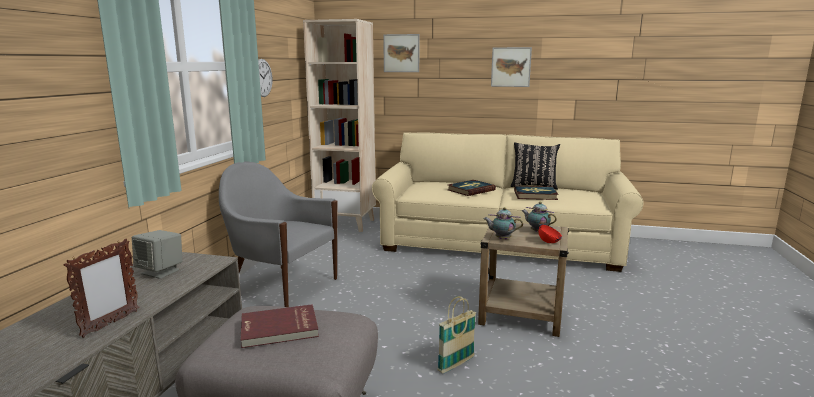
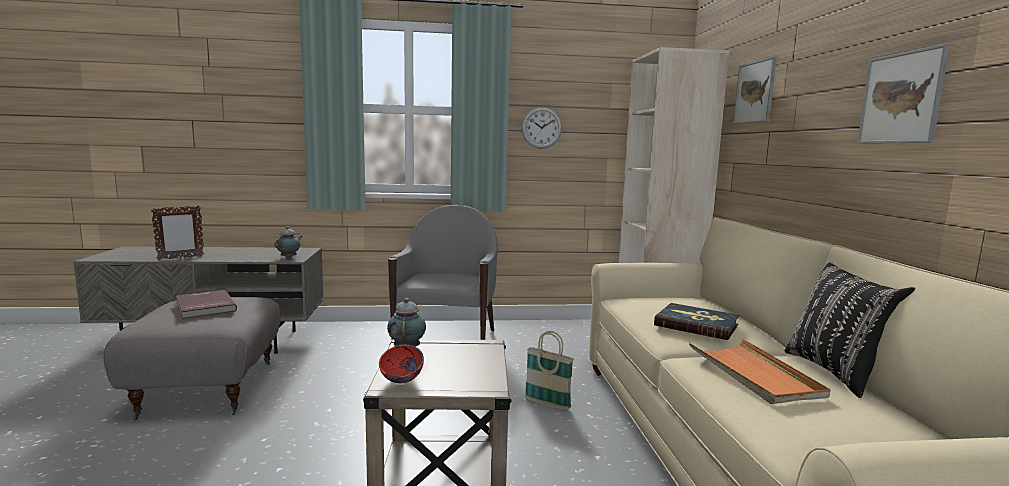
camera: 70 degrees right, 5 degrees down
(110, 324) = (180, 258): picture frame -> picture frame turned 45 degrees counterclockwise
(161, 272) = (271, 253): grey speaker -> none
(456, 364) = (286, 460): basket -> basket (547, 404)
(535, 195) = (753, 374): book -> orange tray
(537, 231) = (460, 371): teapot -> teapot (290, 257)

